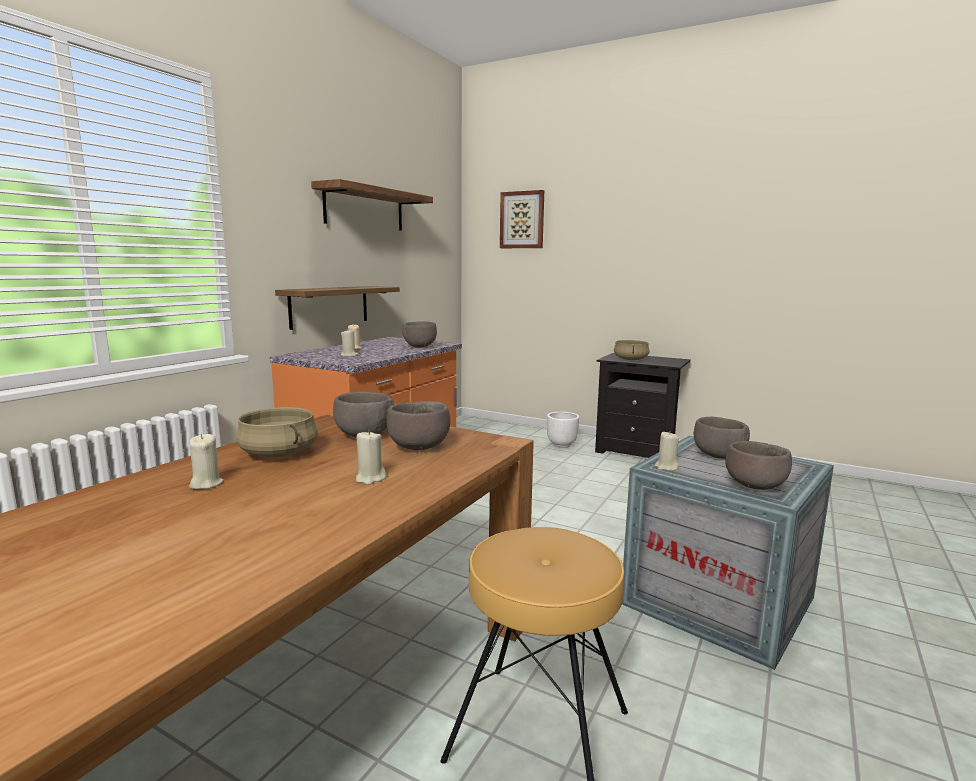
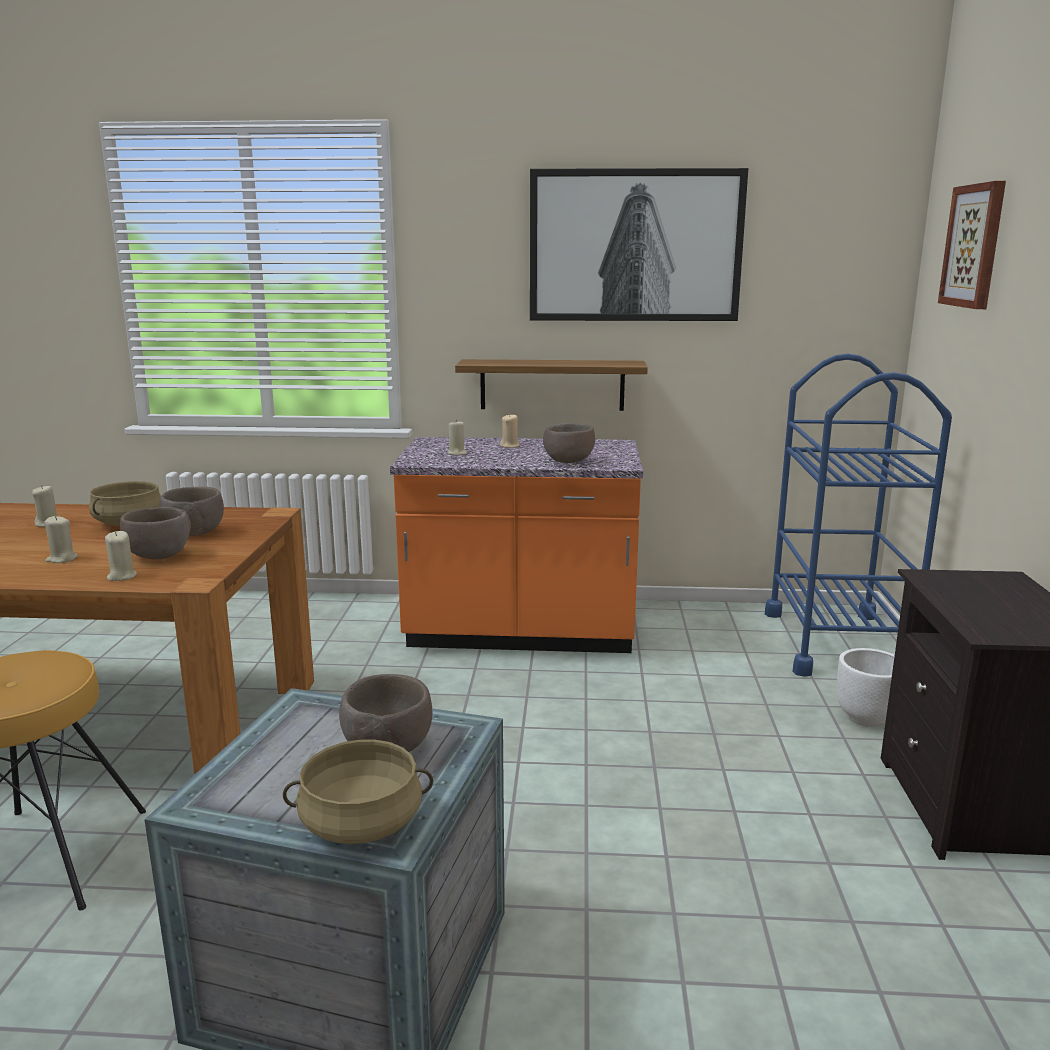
camera: 65 degrees right, 5 degrees up
(365, 209) = (635, 246): shelf -> picture
(489, 430) = (837, 643): none -> blue cart
(631, 359) = (963, 593): beige cooking pot -> beige cooking pot (361, 824)
(666, 467) = (304, 711): beige candle -> beige candle (121, 576)
(755, 487) = (241, 784): brown bowl -> none

